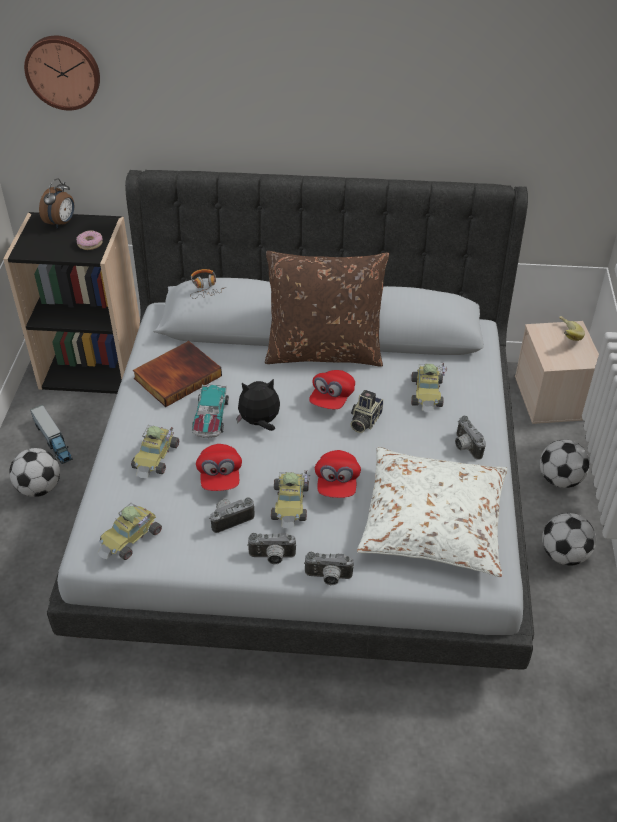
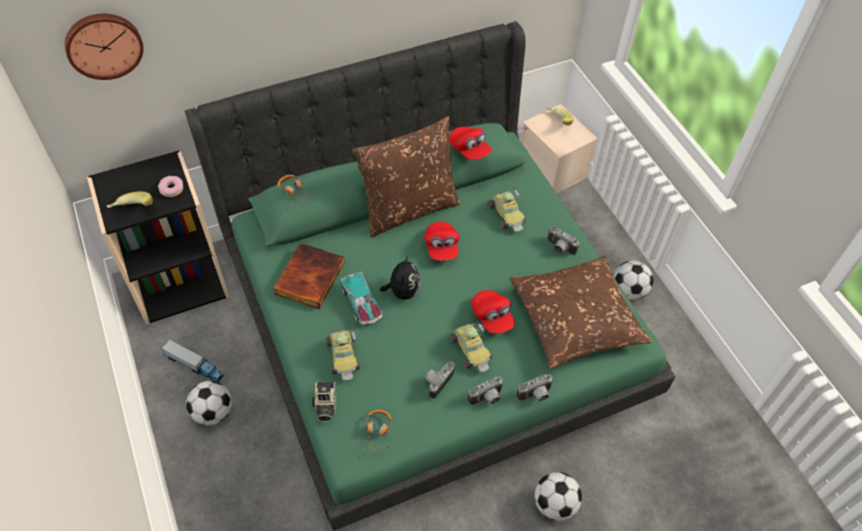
camera: 30 degrees left, 10 degrees up
(43, 250) = (133, 211): none -> banana
(61, 223) = (128, 177): alarm clock -> none
(131, 539) = (375, 433): toy car -> headphones
(220, 477) = (405, 351): red cap -> red cap (469, 150)
(260, 422) = (402, 291): plush toy -> plush toy turned 135 degrees clockwise
(308, 492) = (429, 320): grey bed -> green bed
(364, 420) = (477, 256): camera -> camera (325, 405)
(433, 522) = (576, 318): white pillow -> brown pillow
(560, 479) = (594, 233): football -> football (555, 504)

